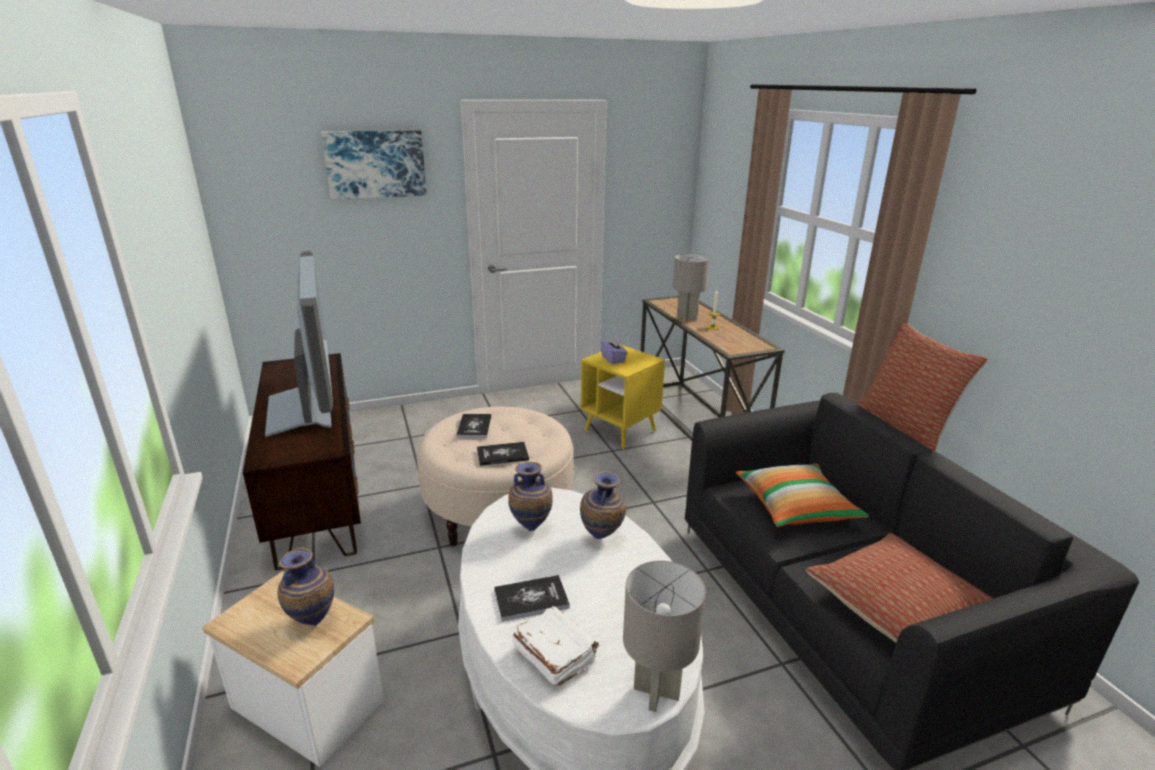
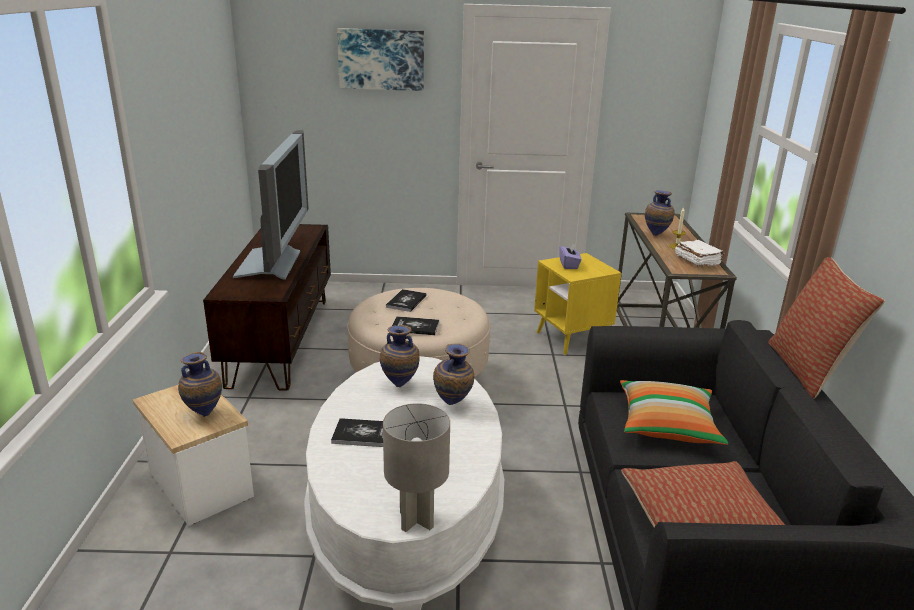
camera: 20 degrees right, 0 degrees up
(554, 655) = (355, 475): white book -> white book (697, 261)
(687, 318) = (656, 235): grey table lamp -> vase

